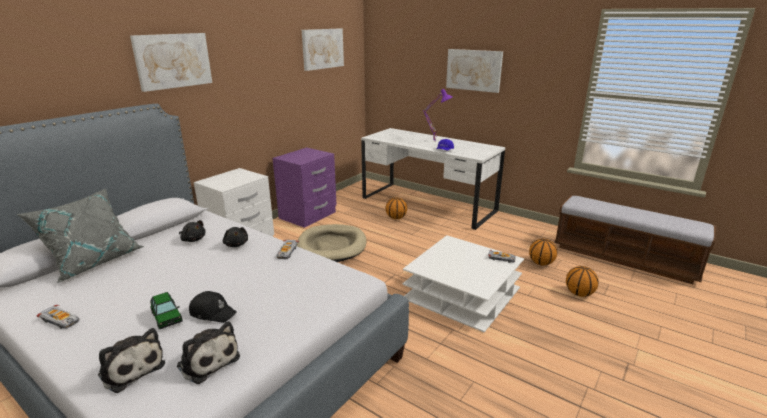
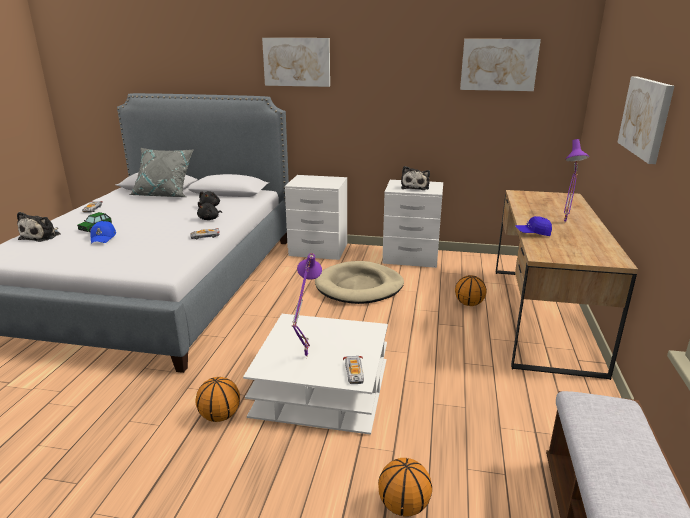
camera: 65 degrees right, 0 degrees up
(207, 360) = (47, 251): plush toy -> plush toy (415, 187)
(213, 312) = (103, 237): black cap -> blue cap
(308, 215) = (410, 258): purple nightstand -> white nightstand
(427, 204) = (542, 315): white desk -> brown desk
(473, 271) = (304, 357): none -> purple table lamp
(541, 263) = (468, 451): basketball -> basketball (219, 416)

